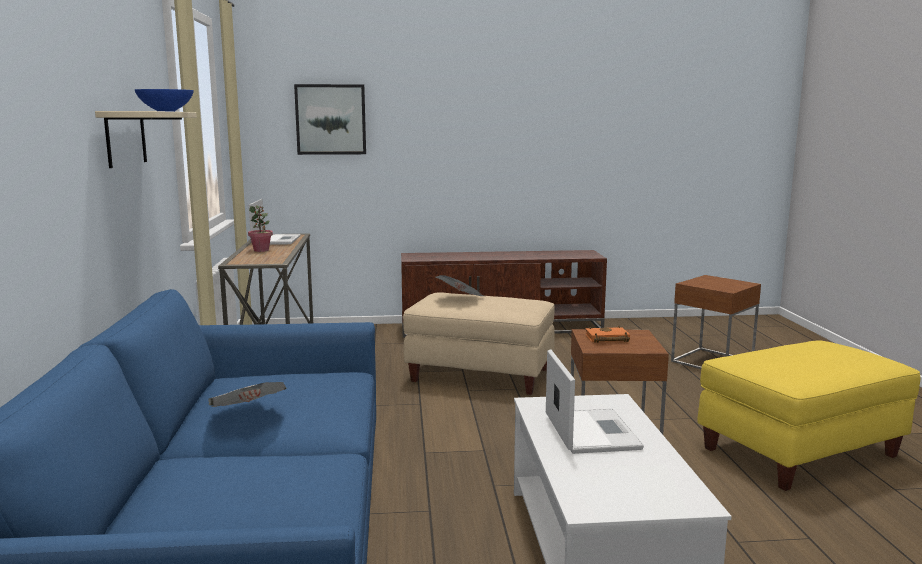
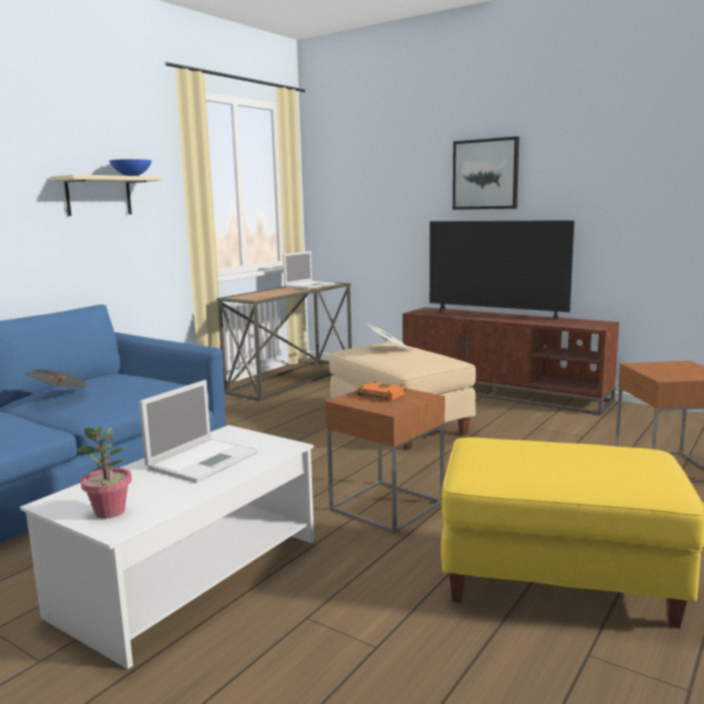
camera: 40 degrees right, 0 degrees up
(261, 250) = (276, 291): potted plant -> potted plant (110, 512)
(331, 119) = (373, 182): picture -> picture (485, 174)
(488, 254) = (496, 315): none -> television

